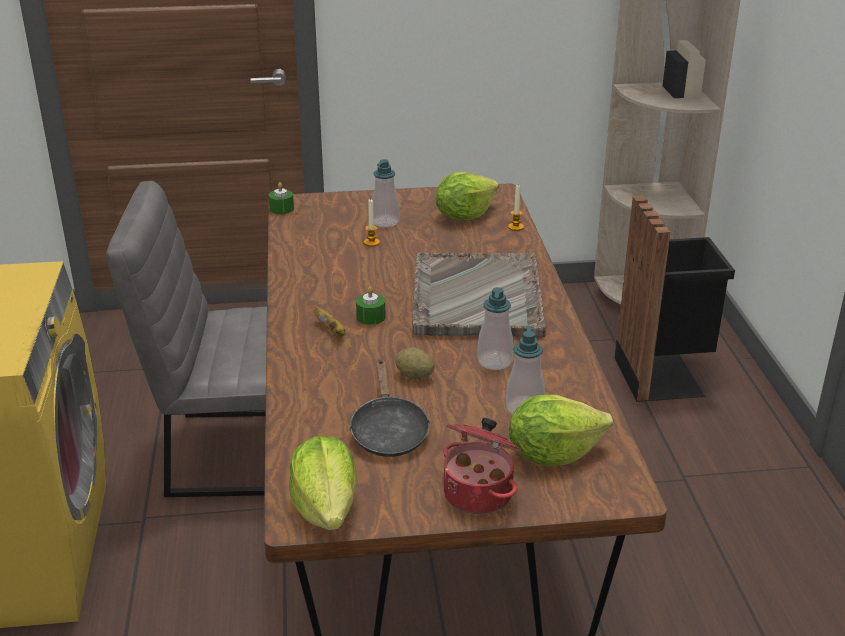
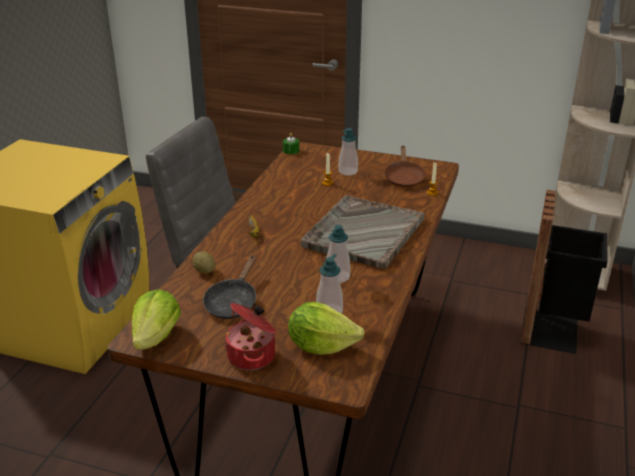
camera: 25 degrees right, 0 degrees up
(371, 317) = (285, 229): green candle -> none
(414, 376) = (279, 272): potato -> potato (204, 271)
(464, 215) = (404, 178): lettuce -> brown frying pan

